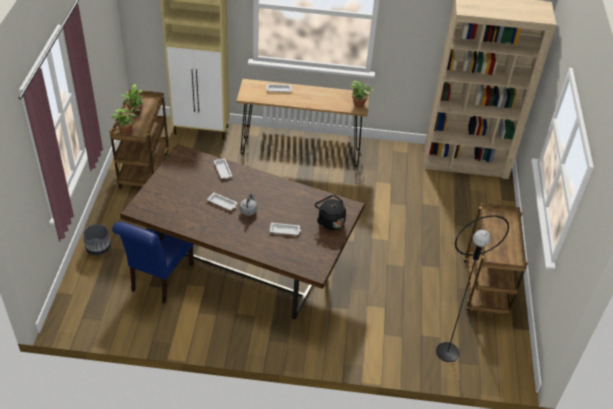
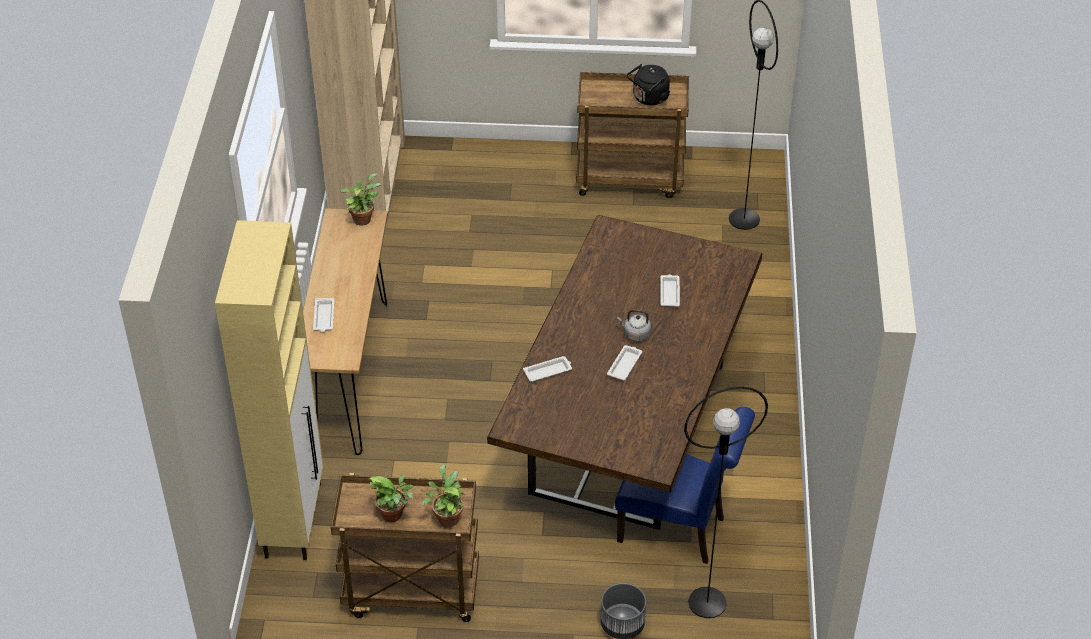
camera: 90 degrees left, 0 degrees up
(103, 287) = (707, 603): none -> black floor lamp
(329, 221) = (642, 248): black kettle -> black kettle (649, 99)

